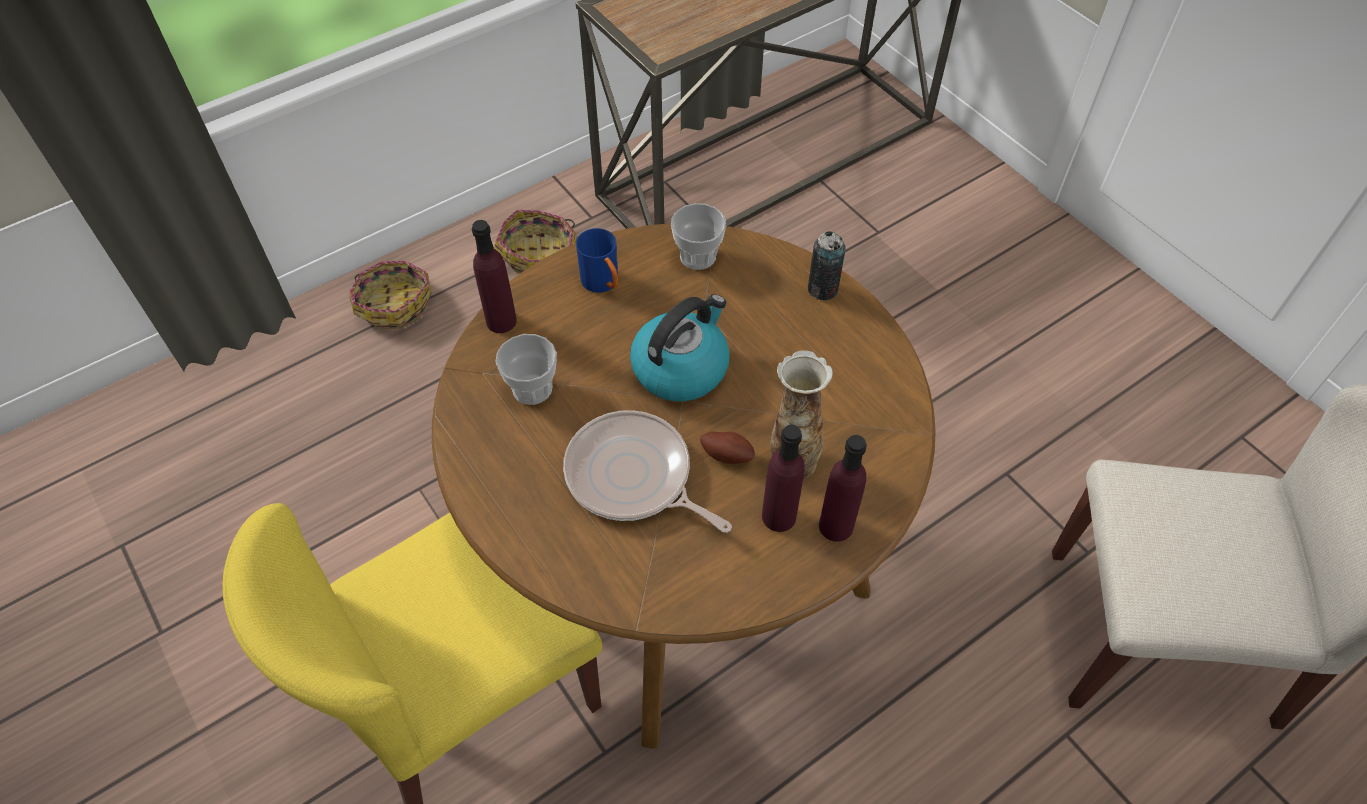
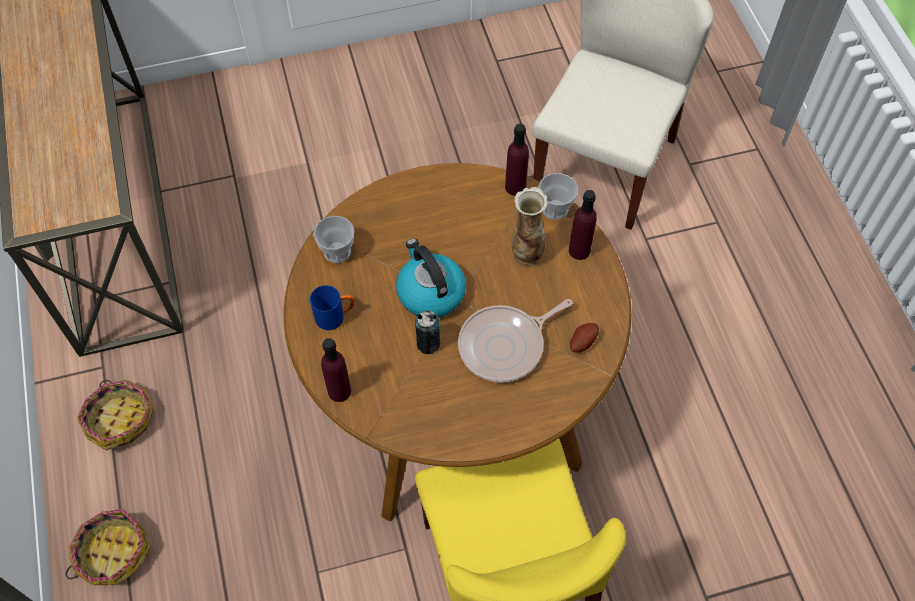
camera: 70 degrees left, 5 degrees up
(532, 388) = (409, 386): cup -> cup (555, 209)
(727, 454) = (508, 288): potato -> potato (582, 342)
(778, 516) = (562, 277): purple bottle -> purple bottle (515, 187)
(822, 289) = (400, 191): can -> can (428, 344)

